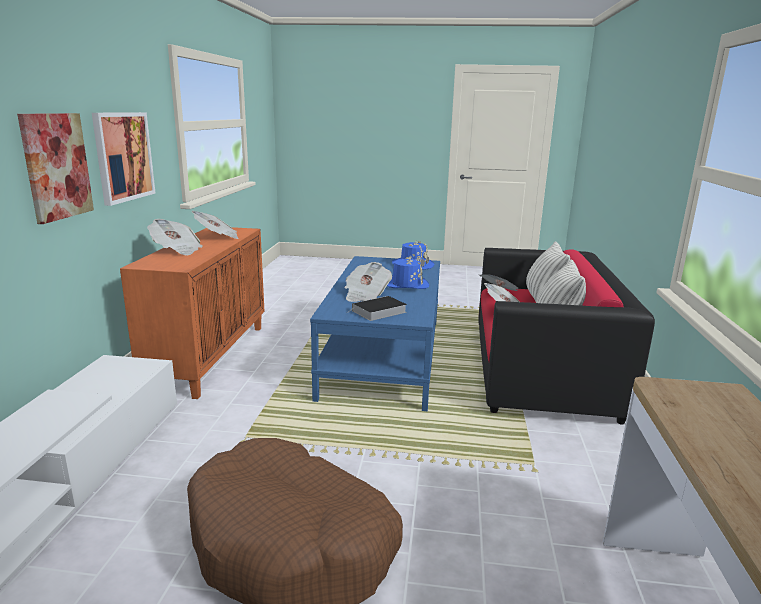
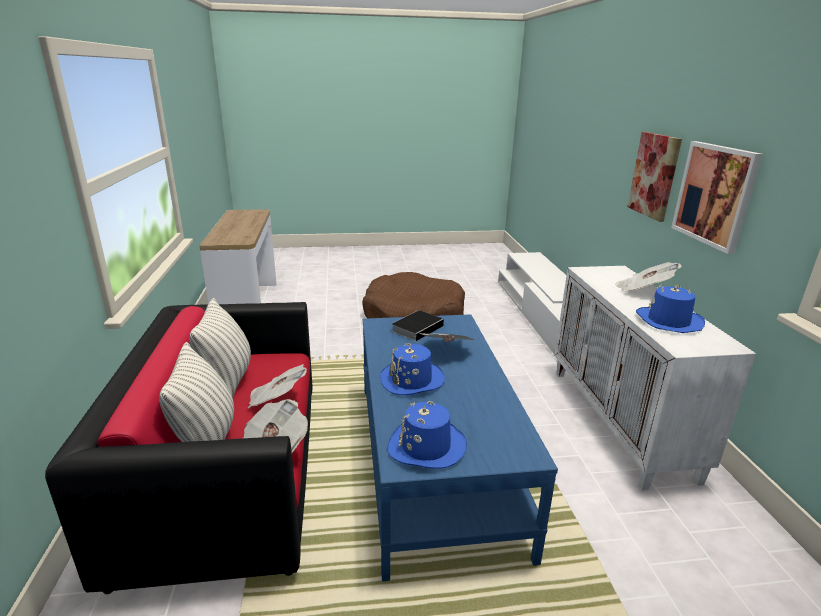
camera: 165 degrees right, 5 degrees up
(209, 356) = (620, 421): orange cabinet -> white cabinet
(217, 237) = (668, 321): newspaper -> blue hat

